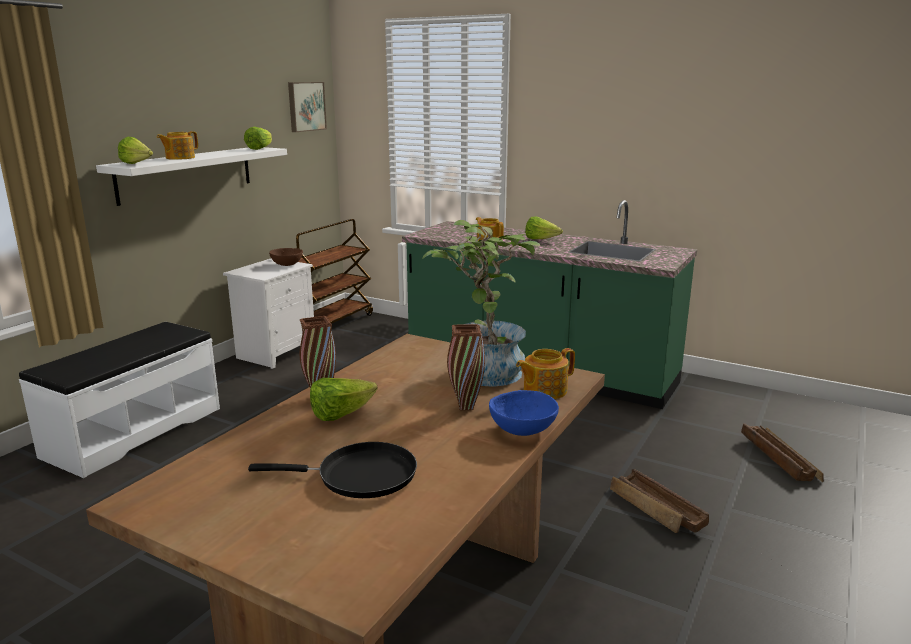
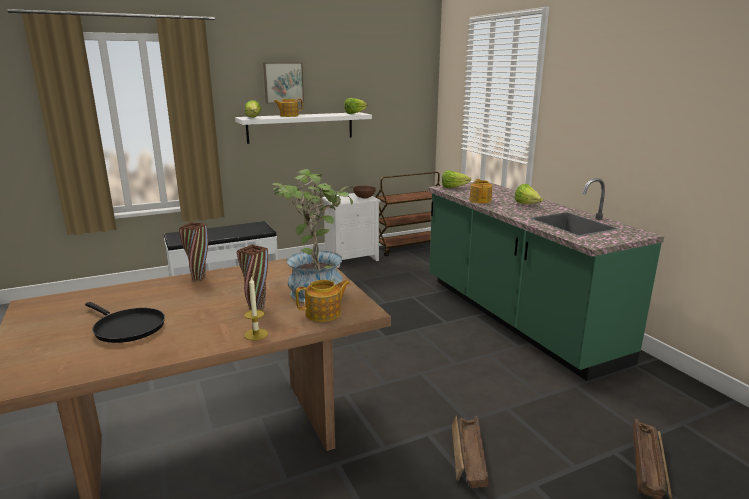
camera: 35 degrees right, 0 degrees up
(305, 106) = (409, 85): picture -> picture (283, 82)
(341, 414) = (187, 291): lettuce -> lettuce (453, 187)
(522, 430) = (256, 334): blue bowl -> candle
(544, 390) = (324, 313): teapot -> teapot turned 150 degrees clockwise

